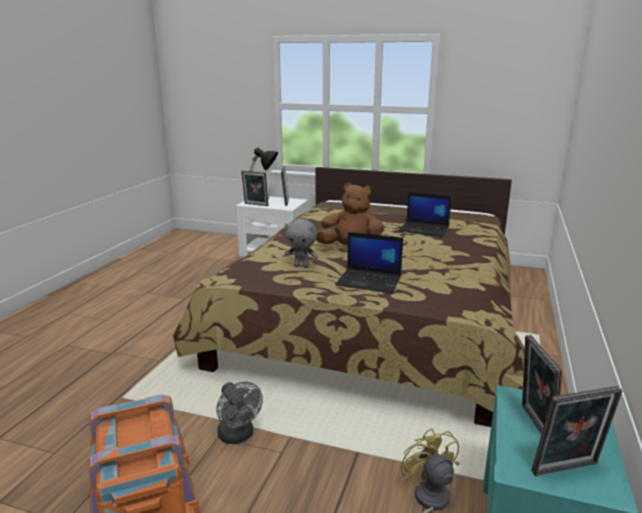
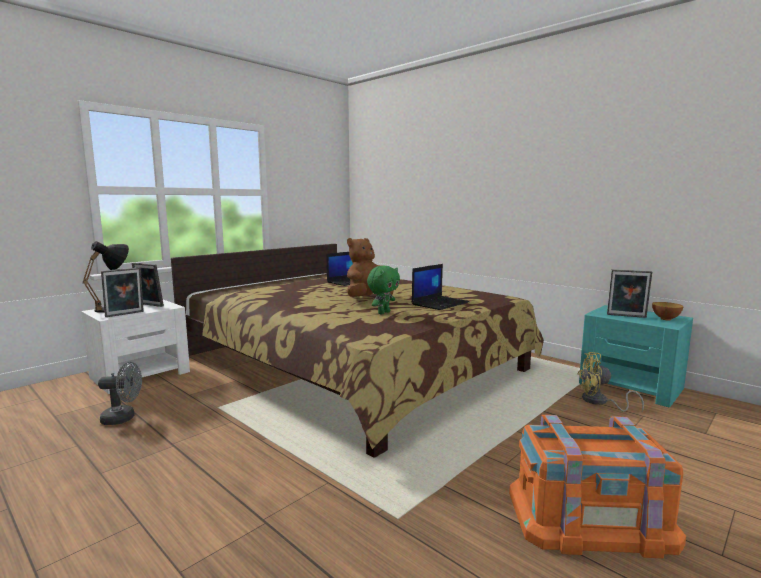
camera: 65 degrees left, 10 degrees down
(238, 436) = (508, 453): grey fan -> grey fan (123, 418)
(302, 266) = (383, 313): grey plush toy -> green plush toy
(567, 471) = (665, 319): picture frame -> bowl

